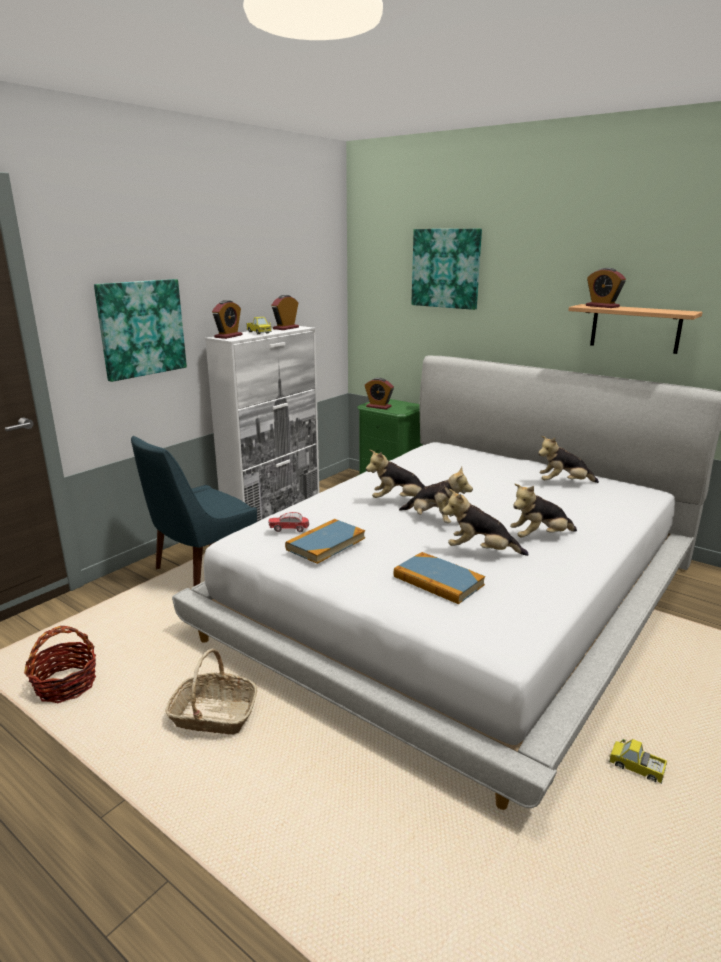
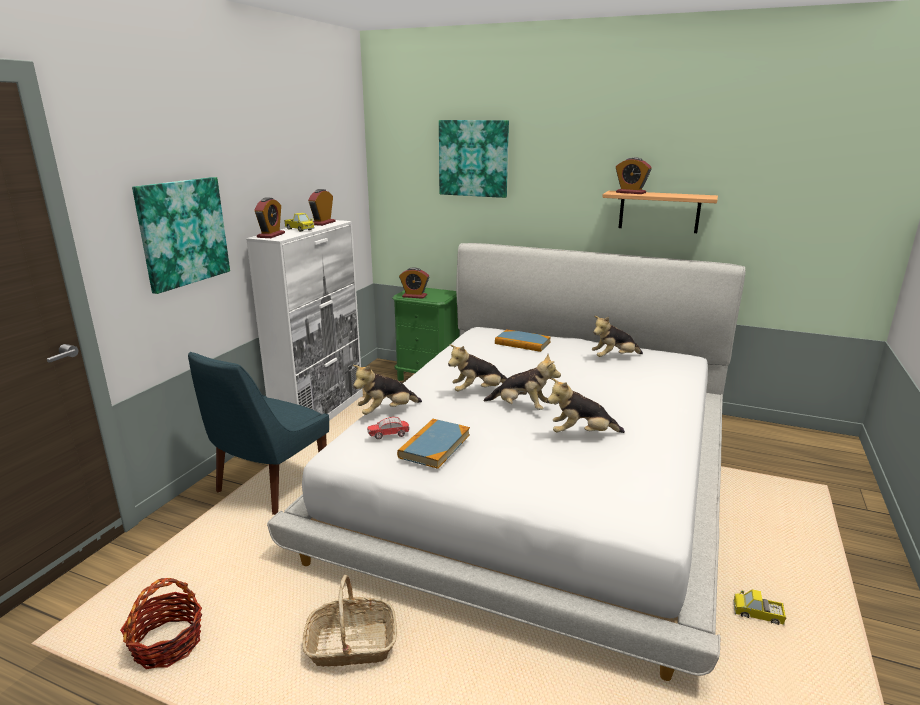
camera: 15 degrees left, 0 degrees up
(438, 581) = (560, 470): book -> book (522, 343)
(540, 537) = (623, 413): plush toy -> plush toy (386, 412)

